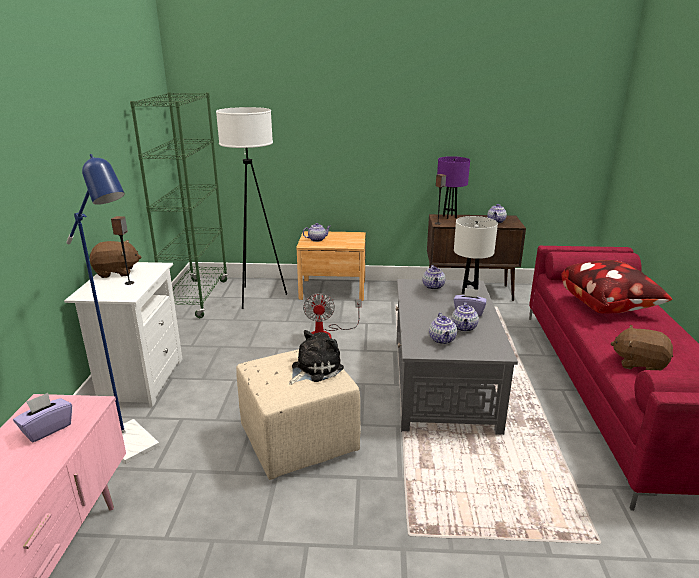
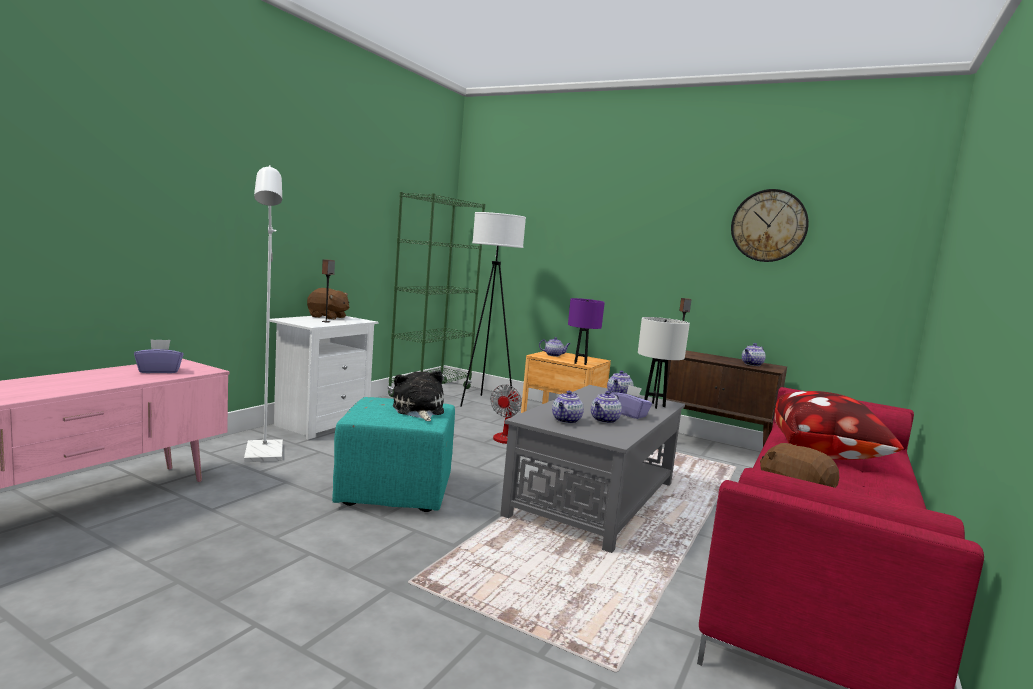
camera: 25 degrees right, 15 degrees down
(135, 447) = (264, 456): blue floor lamp -> white floor lamp
(299, 440) = (397, 492): beige ottoman -> turquoise ottoman
(314, 369) = (418, 410): plush toy -> plush toy turned 90 degrees counterclockwise
(449, 217) = (700, 354): purple table lamp -> purple table lamp (580, 363)
(495, 97) = (769, 226): none -> wall clock

